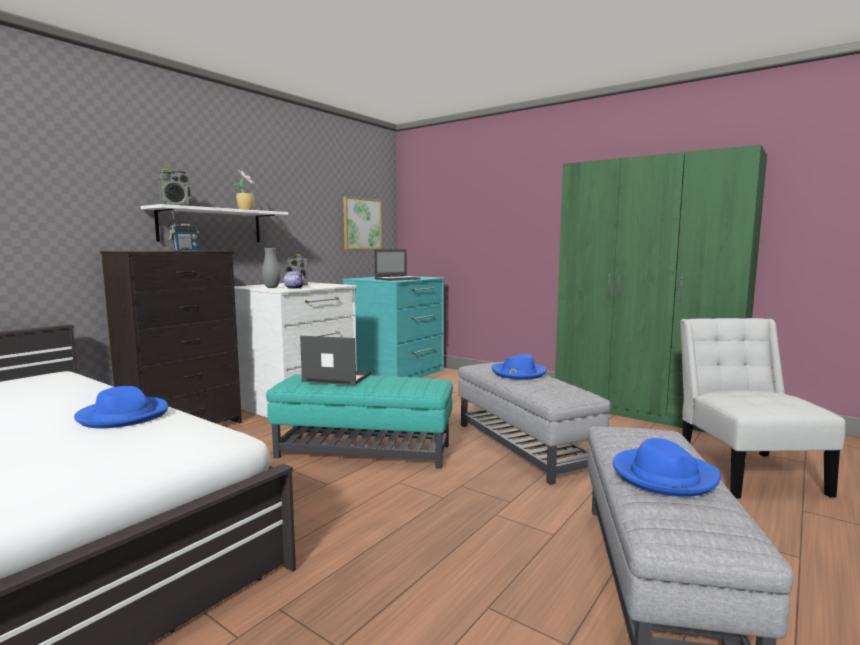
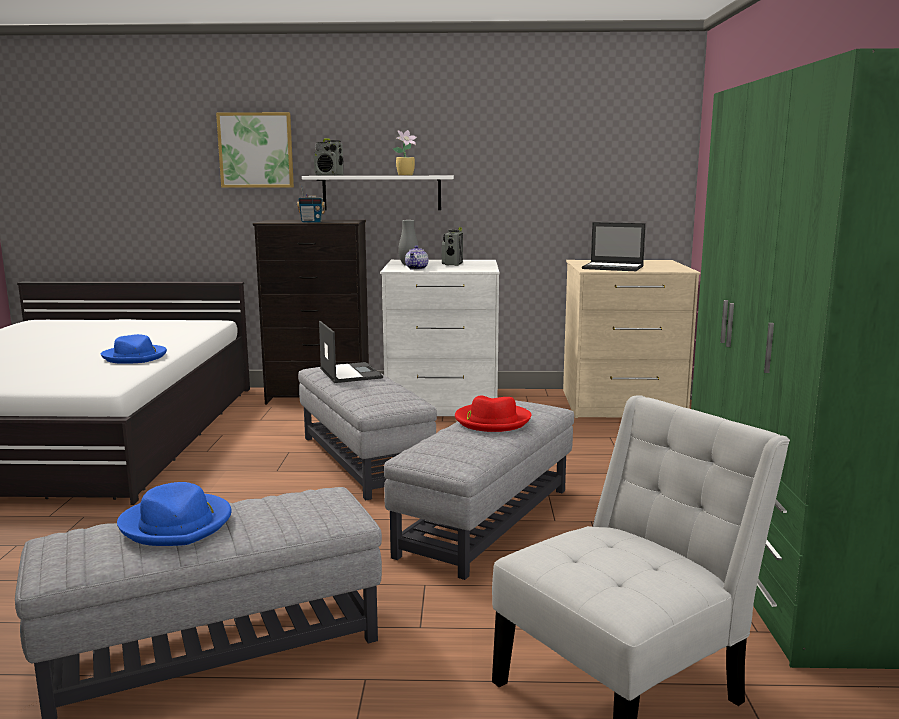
camera: 55 degrees right, 5 degrees up
(362, 224) = (615, 182): picture -> picture (256, 150)
(363, 451) = (362, 461): turquoise ottoman -> grey ottoman
(396, 373) = (622, 404): turquoise dresser -> beige dresser
(518, 373) = (492, 421): blue hat -> red hat

